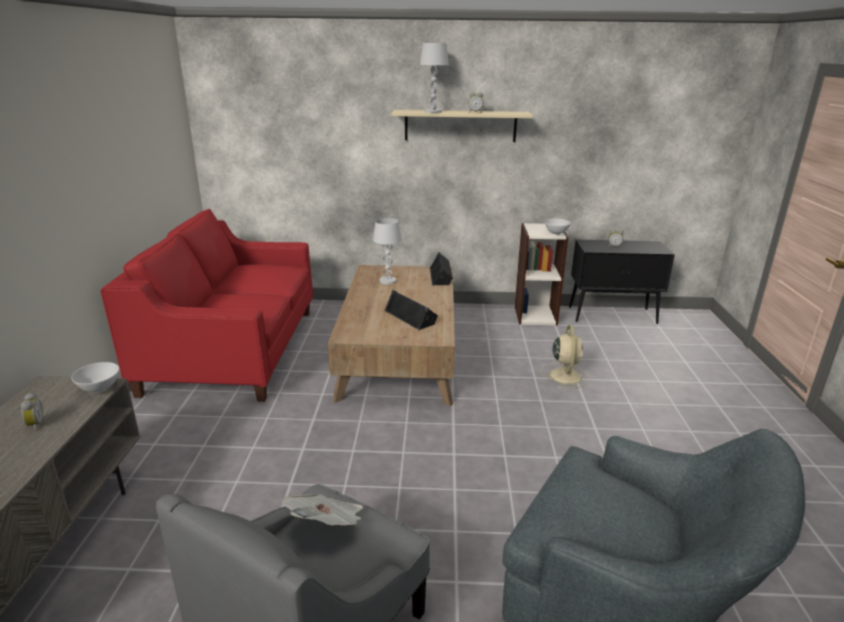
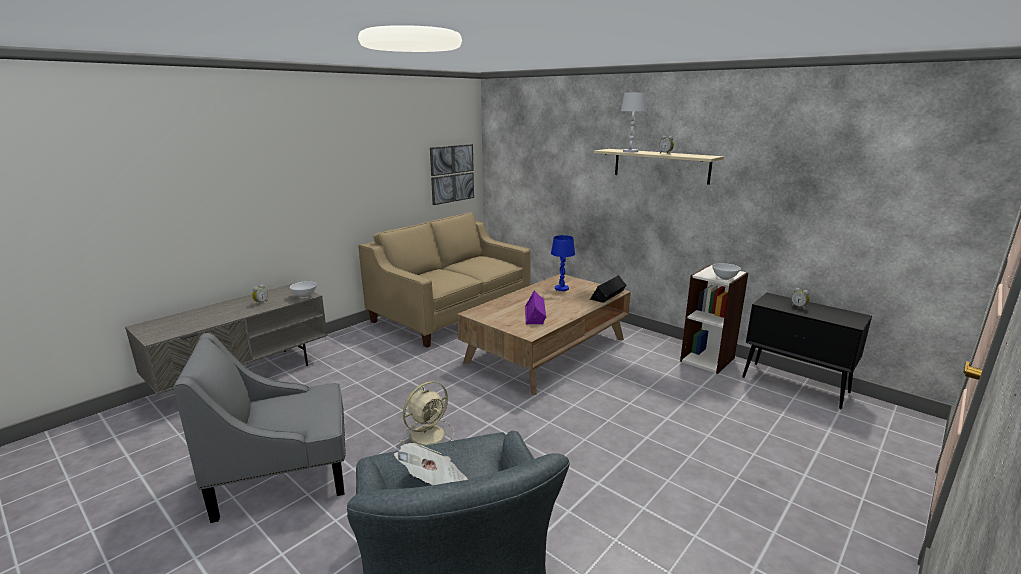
camera: 40 degrees right, 5 degrees down
(170, 158) = (452, 173): none -> picture
(234, 350) = (451, 313): red sofa -> beige sofa
(327, 525) = (303, 400): newspaper -> newspaper (433, 480)
(387, 281) = (561, 288): white table lamp -> blue table lamp
(411, 316) = (536, 314): black speaker -> purple speaker
(565, 375) = (660, 412): beige fan -> beige fan (429, 434)

